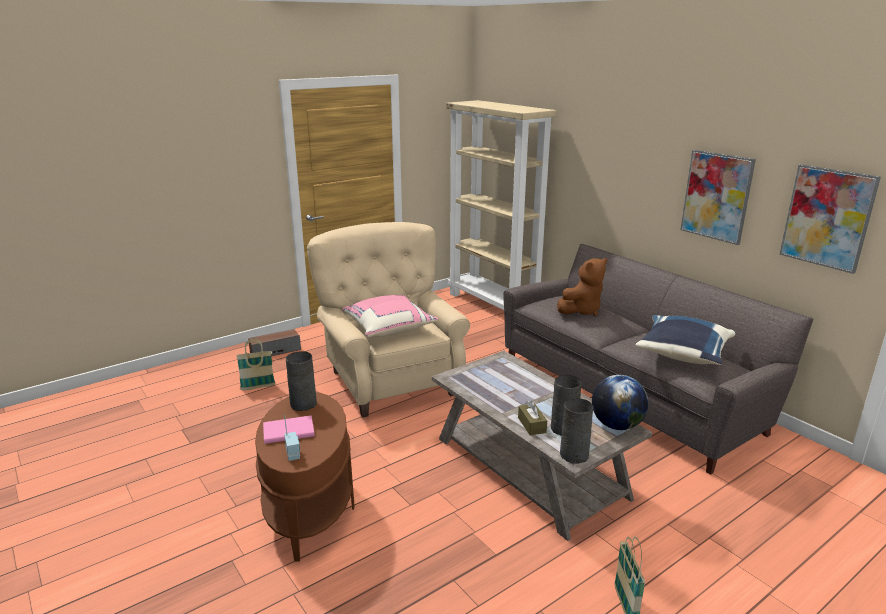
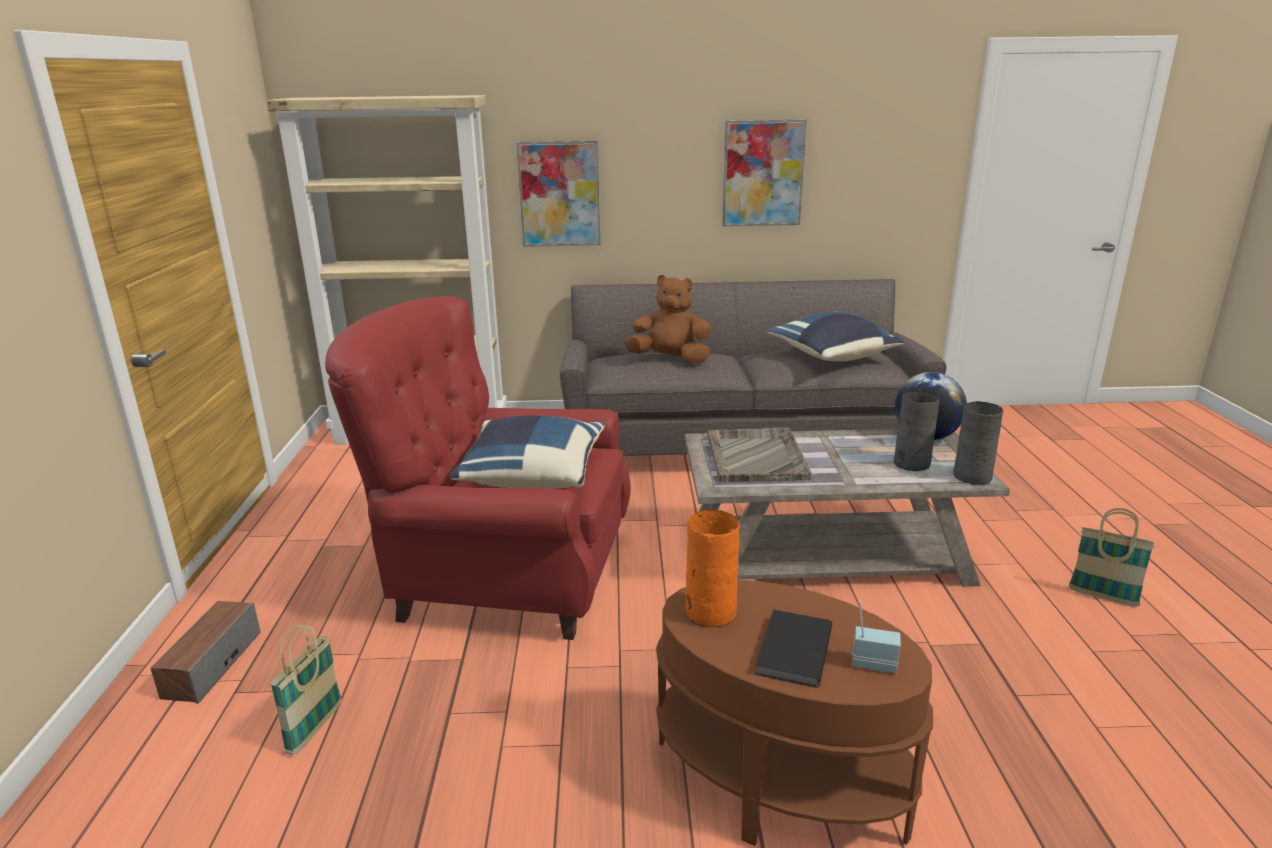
camera: 55 degrees left, 0 degrees up
(288, 431) = (791, 651): pink book -> black book
(303, 403) = (709, 612): grey vase -> orange vase
(388, 329) = (532, 476): pink pillow -> blue pillow
(390, 380) = (501, 577): beige armchair -> red armchair
(501, 377) = (756, 456): none -> grey tray
(532, 425) = (889, 477): brown tissue box -> none
(581, 310) = (670, 359): brown plush toy -> brown plush toy turned 75 degrees counterclockwise
(827, 217) = (891, 169): picture -> picture (559, 194)

